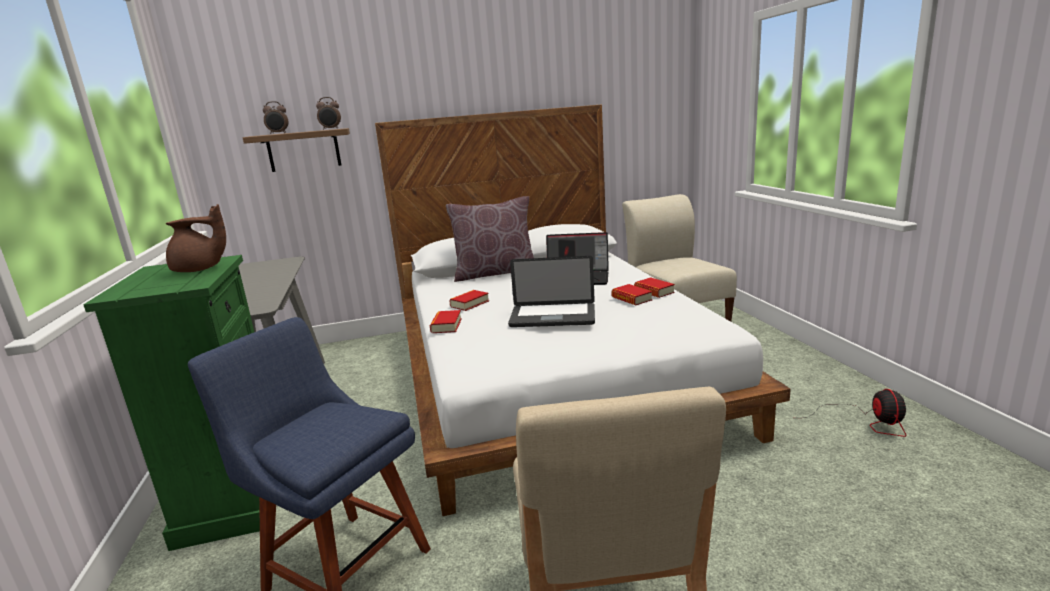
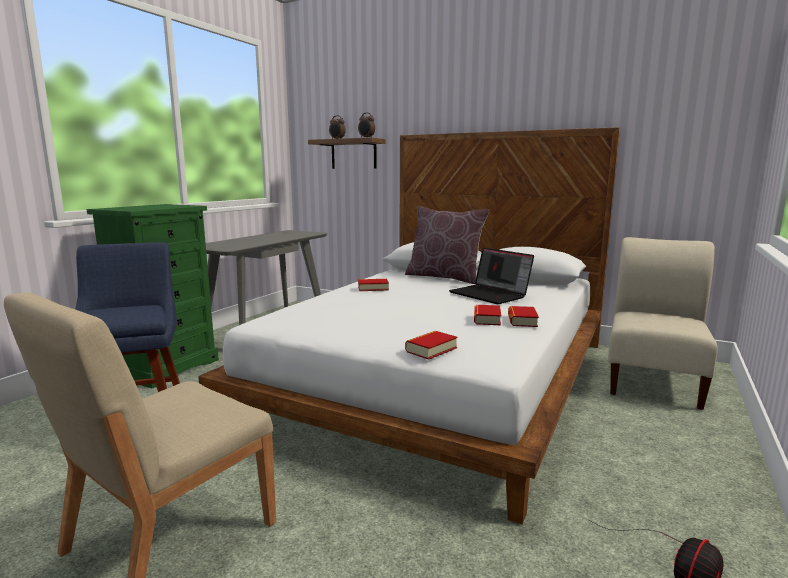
camera: 40 degrees right, 5 degrees down
(199, 270) = (165, 207): brown teapot -> none
(446, 326) = (326, 295): book -> book (431, 349)
(552, 317) = (390, 310): laptop -> none

